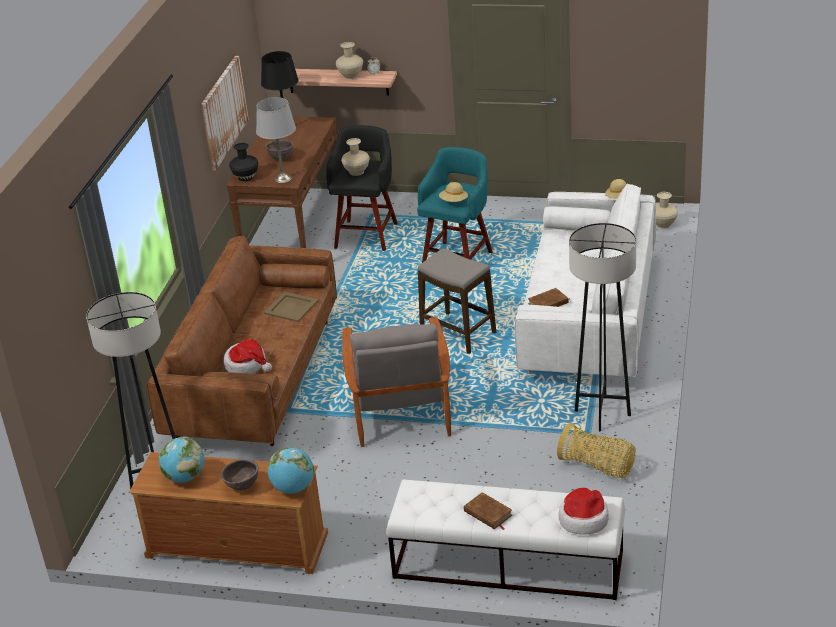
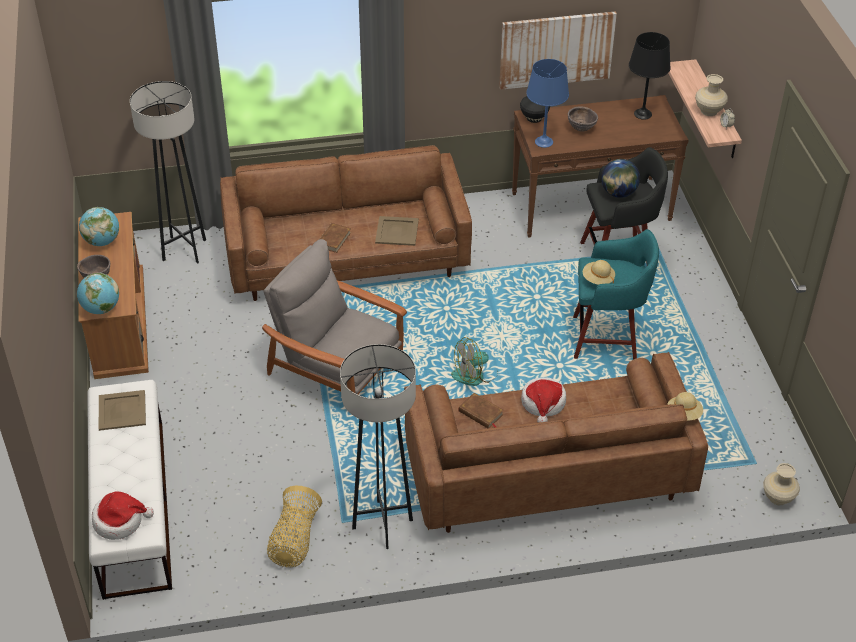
camera: 65 degrees right, 10 degrees up
(247, 365) = (296, 232): hat -> hat (543, 403)
(282, 179) = (543, 141): grey table lamp -> blue table lamp
(357, 172) = (618, 193): beige vase -> globe
(400, 408) = (336, 368): grey armchair -> grey armchair turned 60 degrees clockwise
(436, 502) = (122, 410): none -> beige tray
(458, 333) = (475, 375): stool -> fan
(488, 514) = (114, 450): brown book -> brown book (333, 240)
(588, 319) = (547, 473): white sofa -> brown sofa

